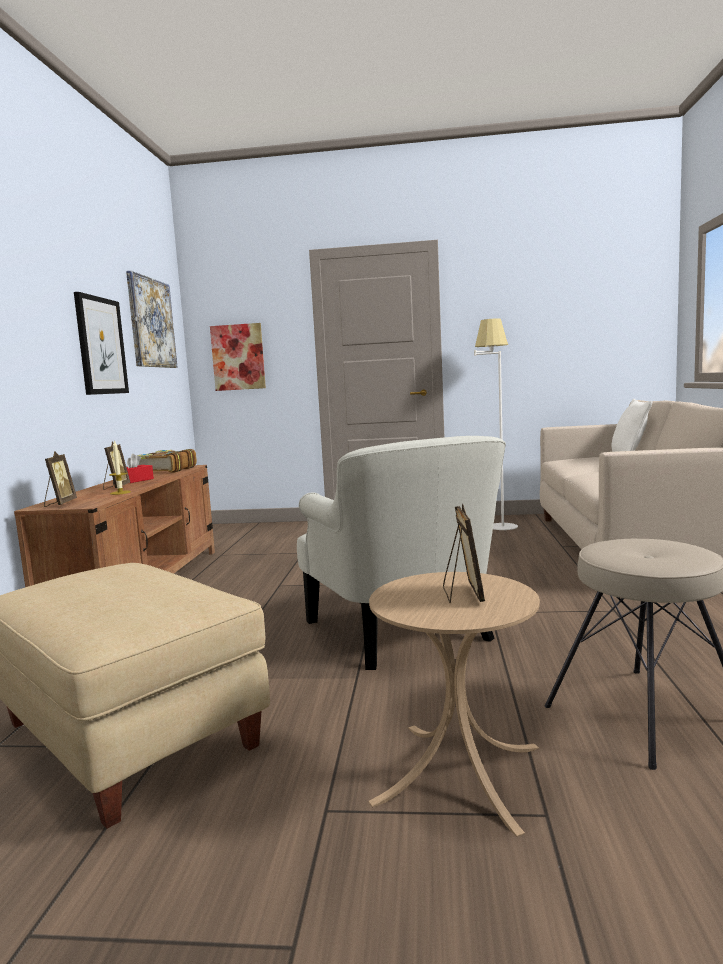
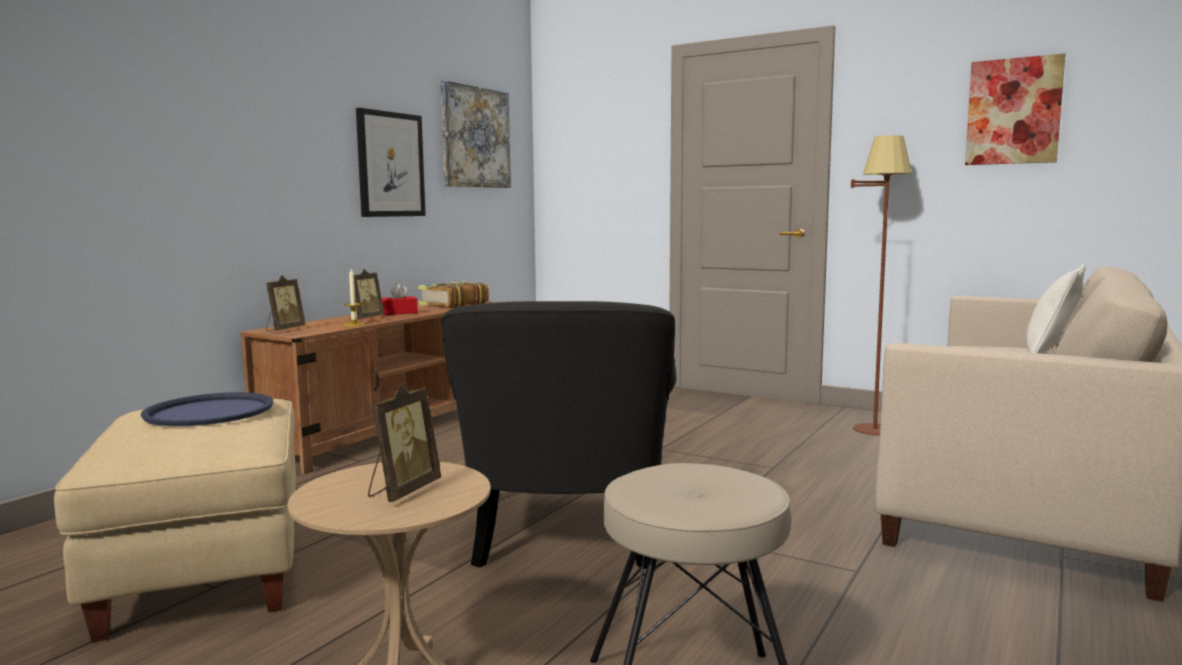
camera: 25 degrees right, 0 degrees up
(103, 581) = (209, 411): none -> blue tray
(238, 357) = (585, 177): picture -> picture (1013, 111)
(403, 631) = (567, 532): white armchair -> black armchair
(497, 523) = (873, 424): white floor lamp -> brown floor lamp

